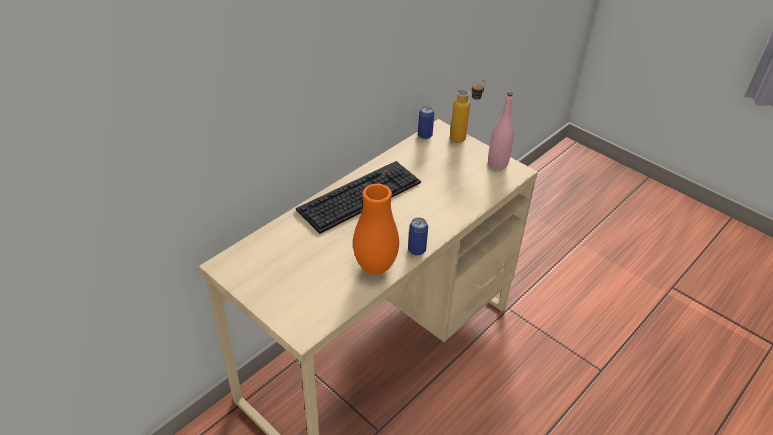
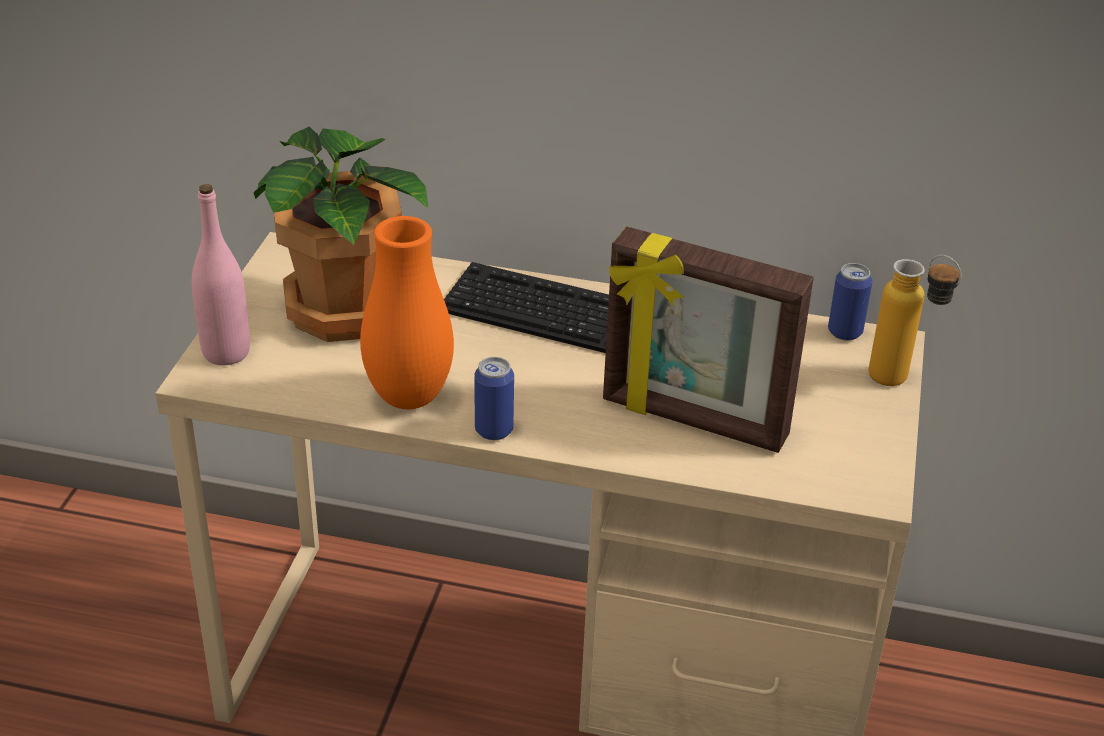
camera: 60 degrees right, 5 degrees down
(292, 262) = (347, 309): none -> potted plant
(449, 194) = (693, 420): none -> picture frame
(497, 164) = (866, 455): pink bottle -> pink bottle (226, 352)

